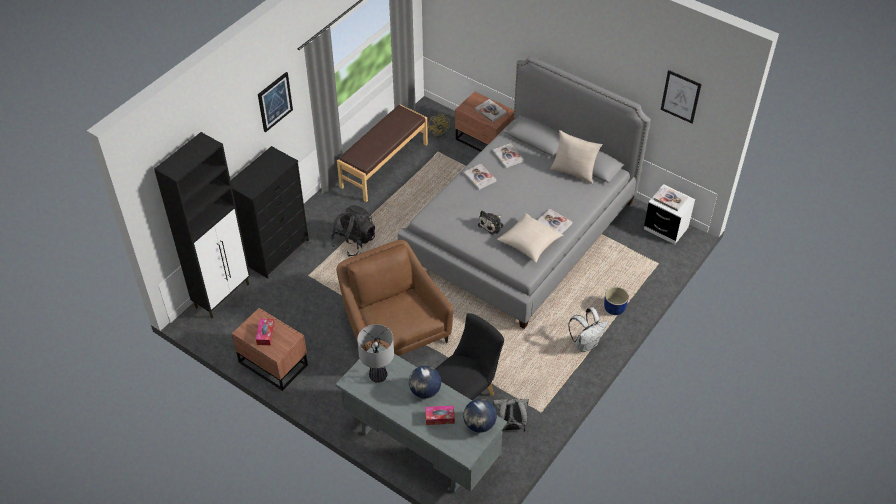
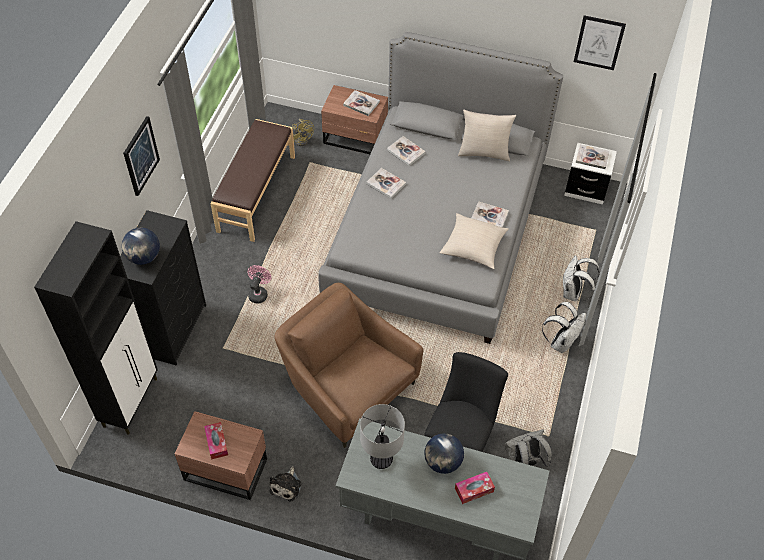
camera: 20 degrees left, 5 degrees up
(353, 242) = (259, 293): black backpack -> pink fan
(479, 424) = (521, 484): globe -> globe (143, 257)
(492, 225) = (423, 236): plush toy -> plush toy (287, 486)
(614, 308) = (573, 293): blue planter -> white backpack

